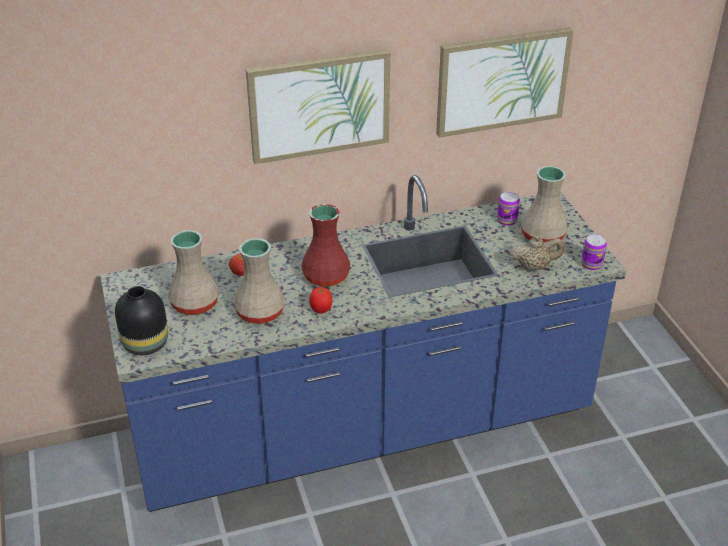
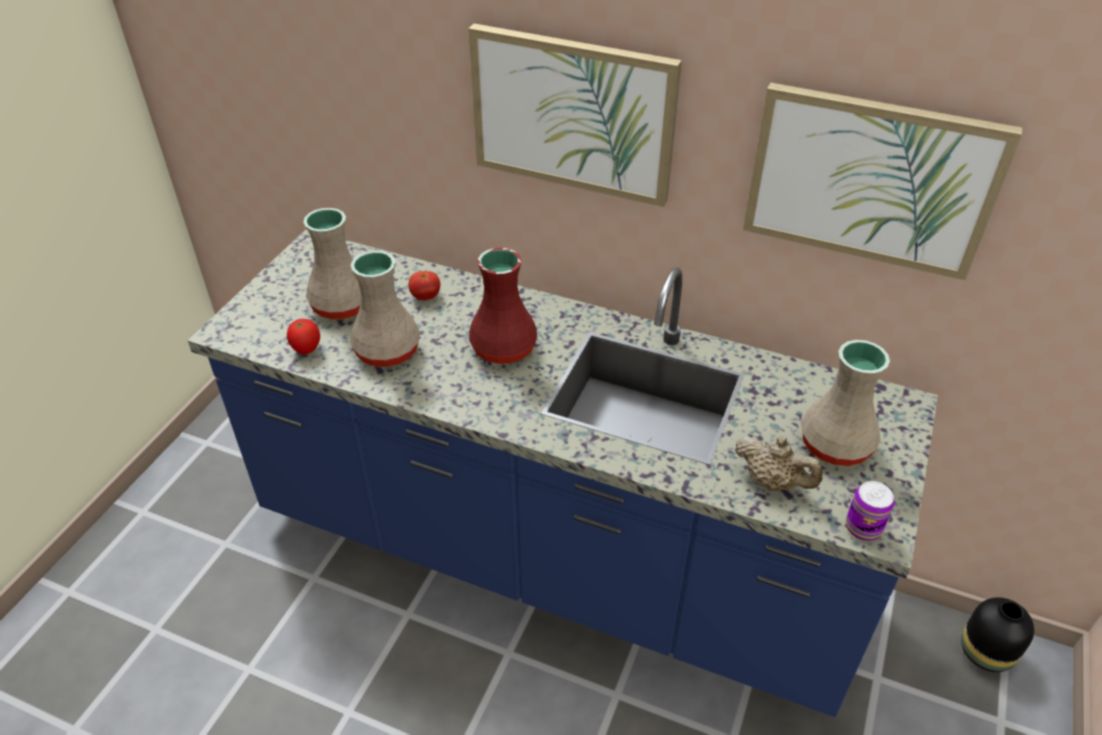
camera: 40 degrees right, 5 degrees up
(146, 344) = (249, 323): black vase -> black vase (986, 653)
(321, 310) = (448, 385): tomato -> tomato (306, 350)
(507, 220) = (809, 397): can -> none

